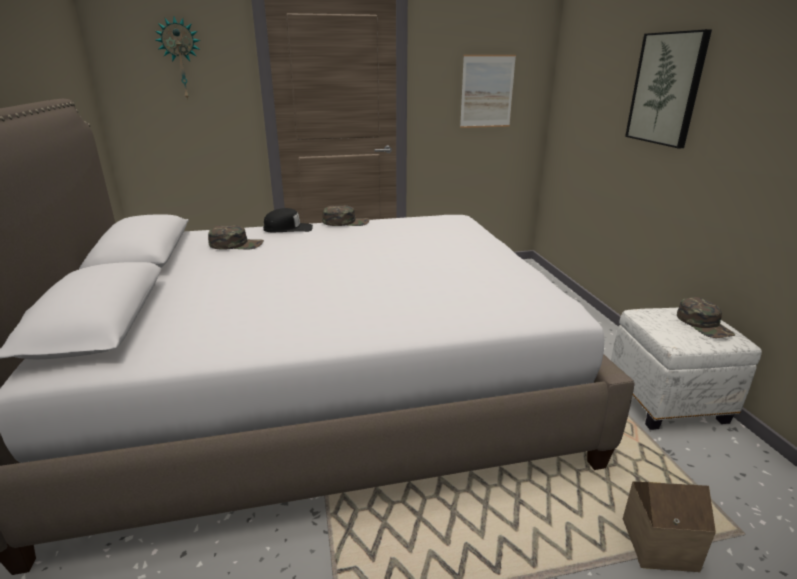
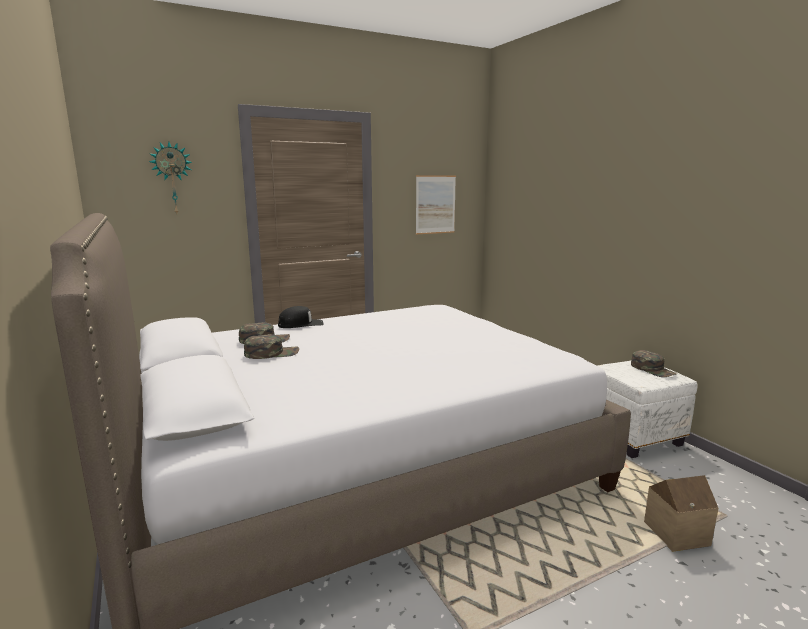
camera: 15 degrees left, 10 degrees down
(346, 222) = (348, 316): green cap -> green cap (272, 353)
(666, 89) = (588, 199): picture -> none

